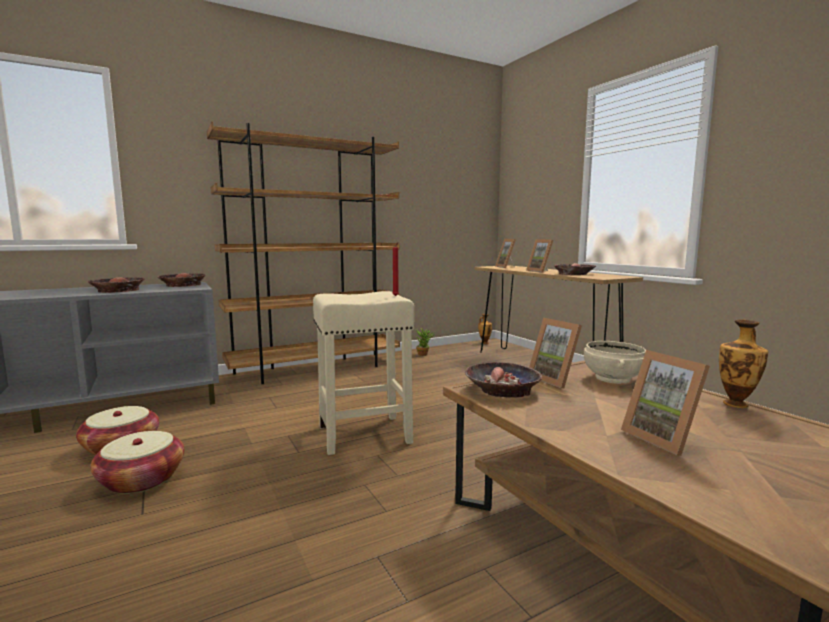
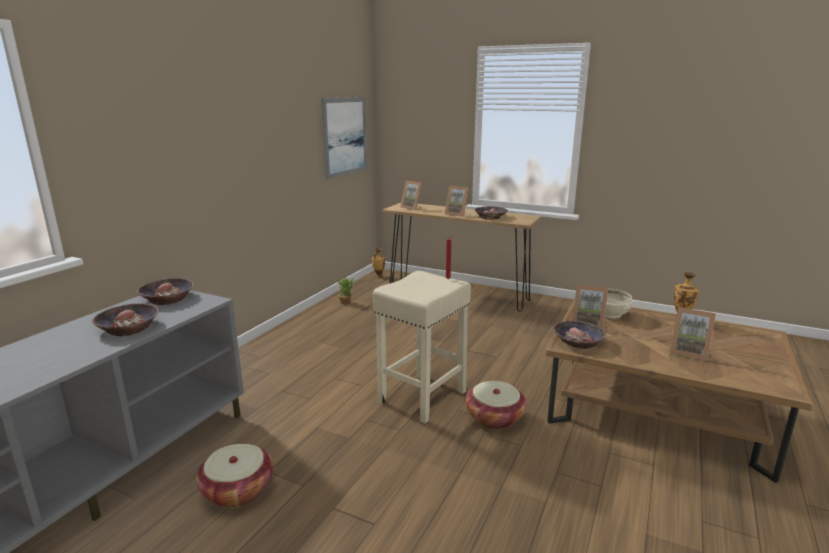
camera: 35 degrees left, 10 degrees up
(142, 480) = (320, 504): basket -> basket (494, 417)
(316, 369) = (271, 345): brown bookcase -> none
(453, 196) = (345, 136): none -> picture

